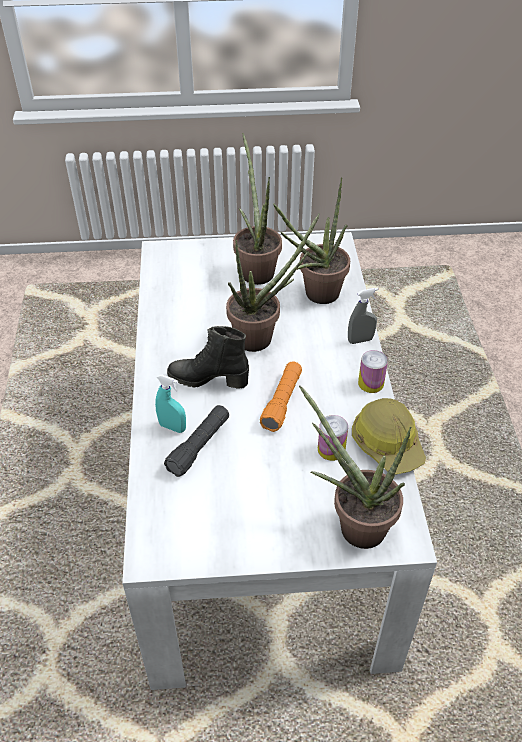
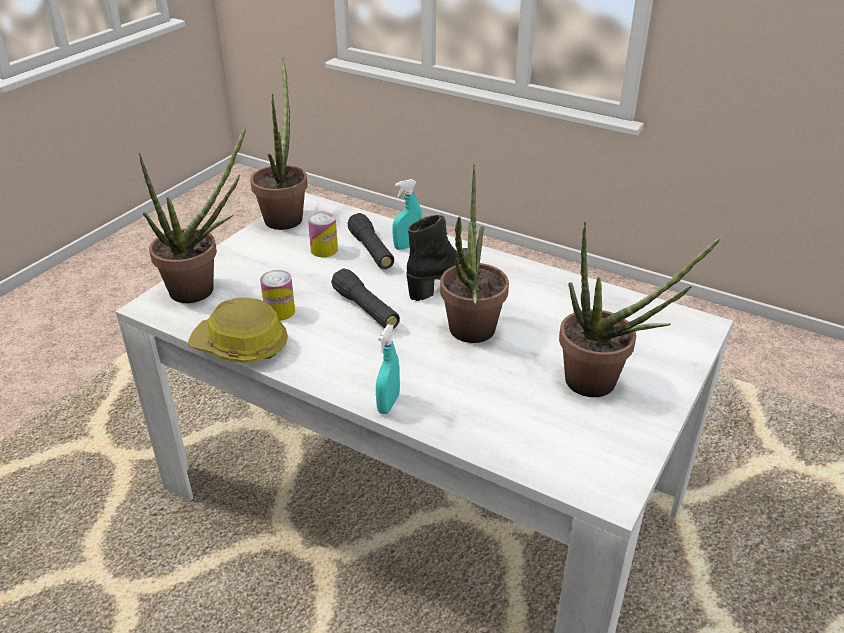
camera: 125 degrees right, 10 degrees down
(282, 402) = (366, 310): orange flashlight -> black flashlight
(315, 296) = (503, 409): potted plant -> potted plant (285, 215)
(360, 340) = (388, 404): grey spray bottle -> turquoise spray bottle
(371, 383) = (319, 376): can -> can (324, 250)

